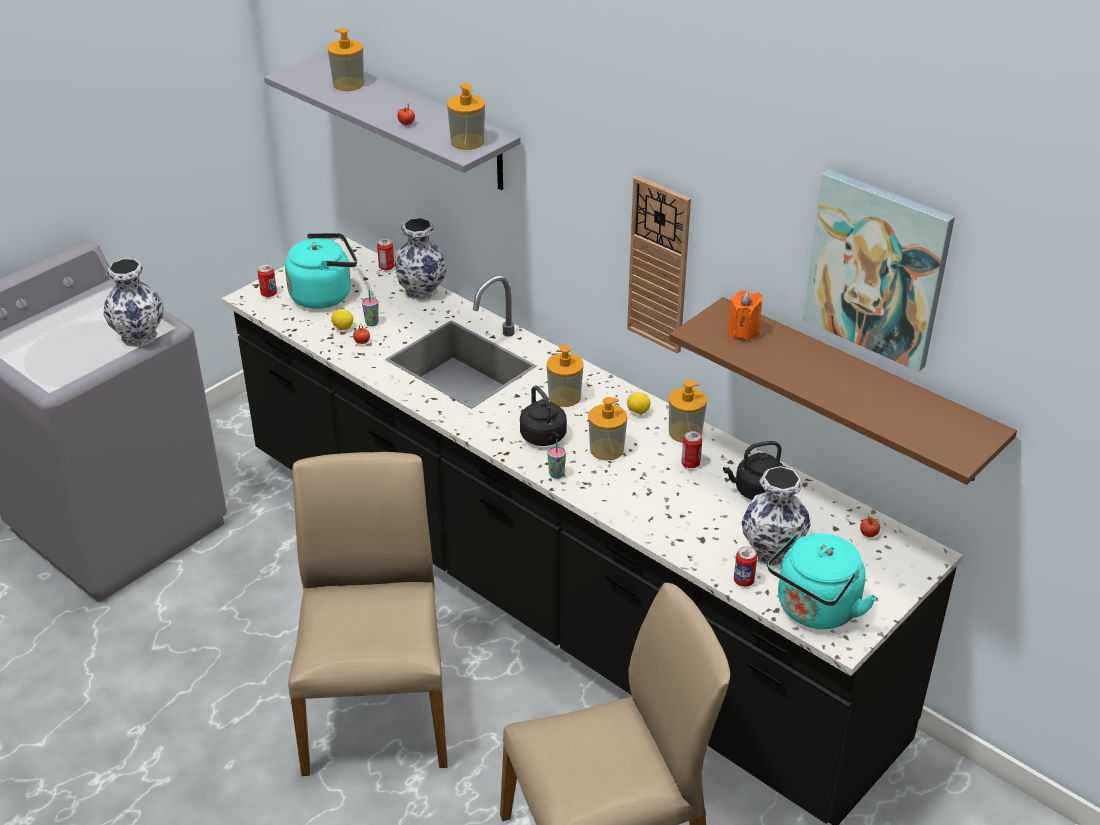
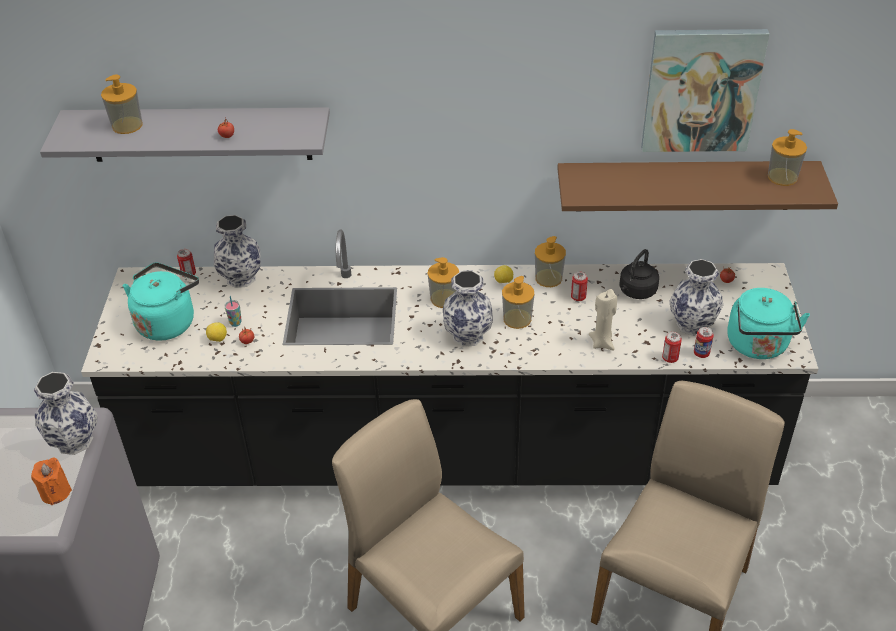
camera: 40 degrees left, 5 degrees up
(269, 294) = (118, 346): can -> can (670, 358)
(467, 142) = (296, 129): soap dispenser -> soap dispenser (782, 177)
(544, 438) = (468, 335): black kettle -> vase
(556, 474) = (509, 355): cup -> none
(658, 514) = (602, 343): none -> beige candle
(659, 265) = (491, 162): wall clock -> none
(743, 332) = (603, 180): orange candle -> orange candle (55, 492)

